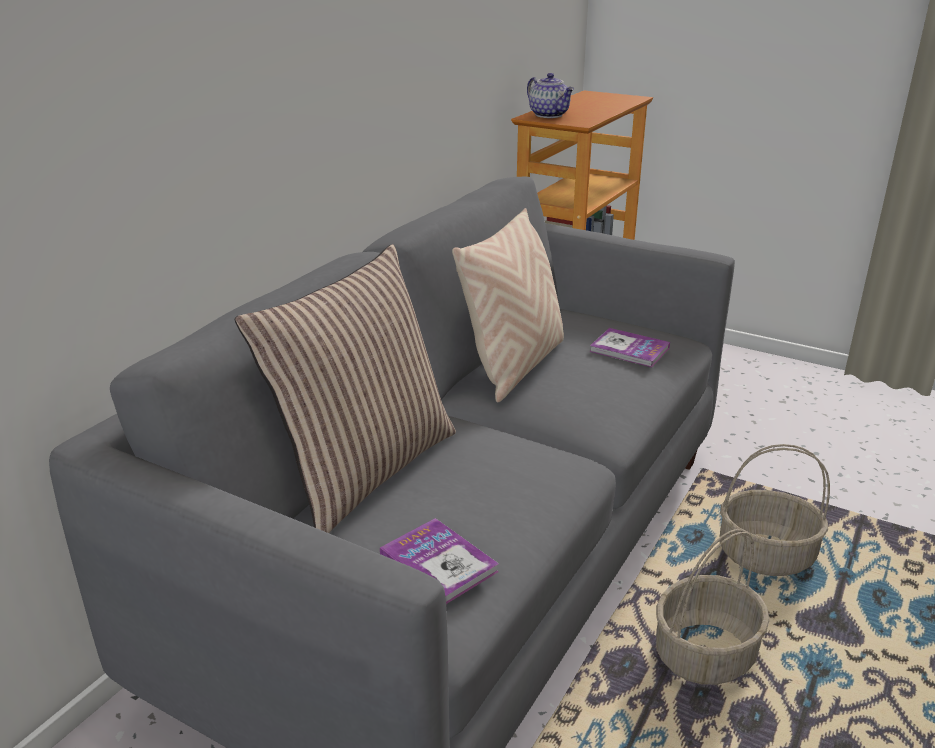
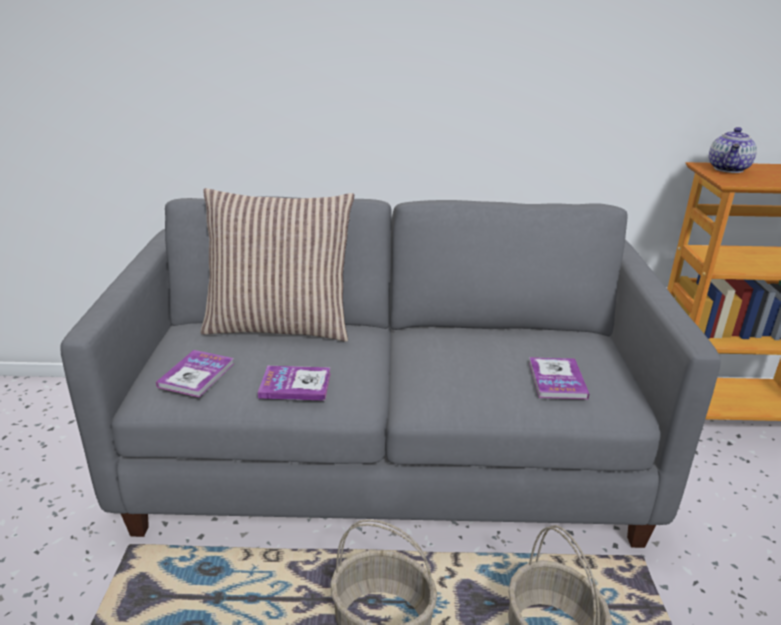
camera: 60 degrees right, 0 degrees up
(514, 366) = (466, 339): beige pillow -> none
(527, 491) = (295, 385): none -> book

